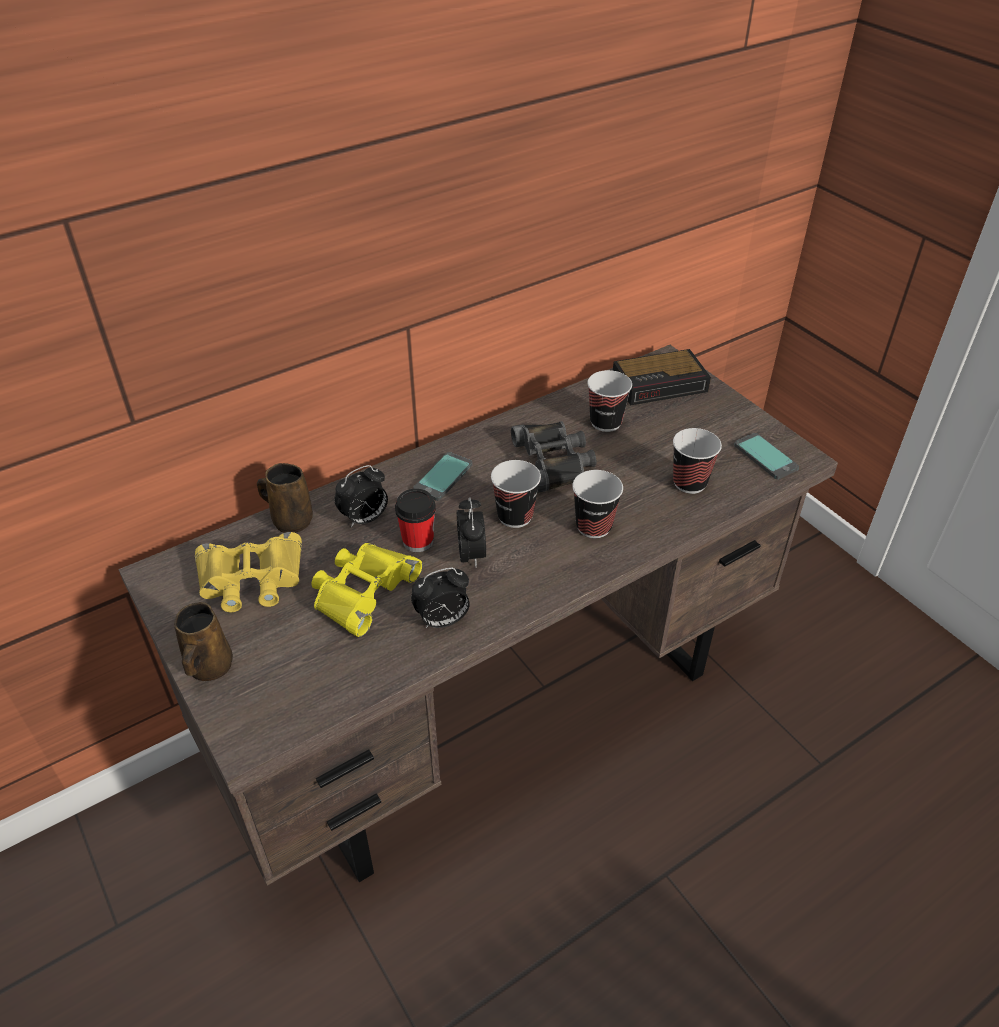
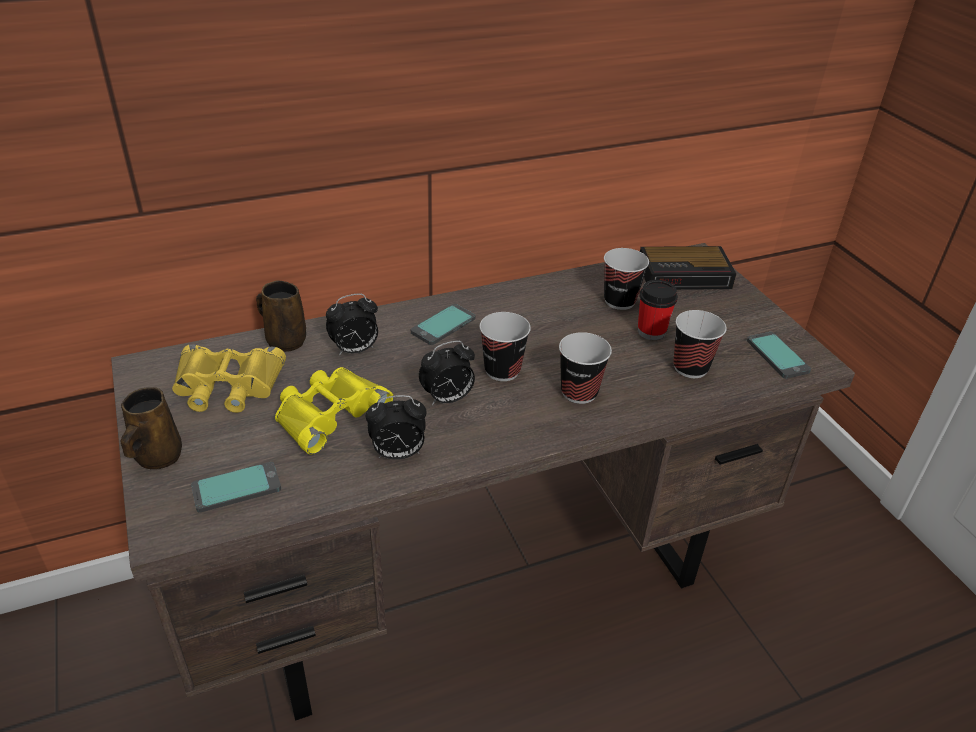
camera: 10 degrees right, 5 degrees down
(299, 683) = (236, 488): none -> phone
(418, 541) = (399, 378): cup -> cup (651, 331)
(472, 555) = (447, 399): alarm clock -> alarm clock turned 60 degrees clockwise
(554, 461) = (557, 328): black binoculars -> none

